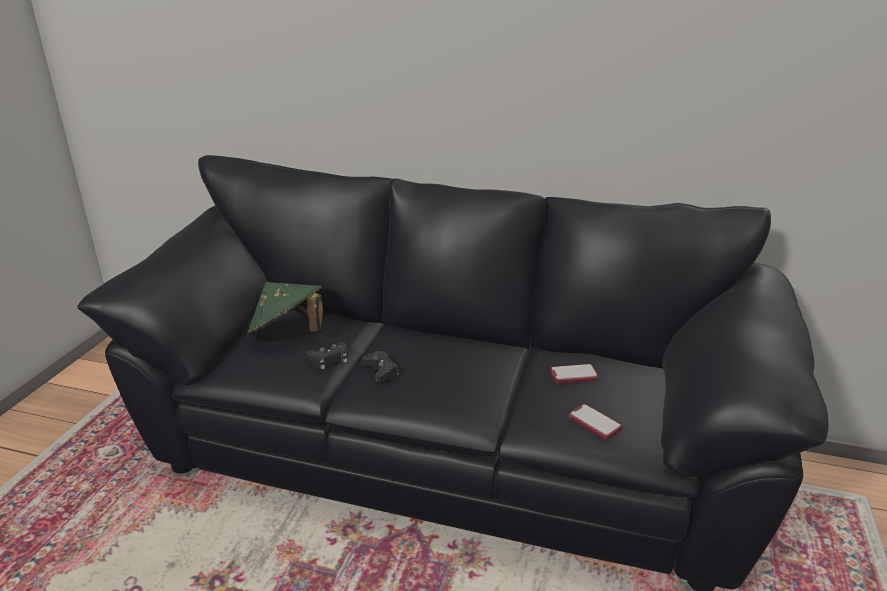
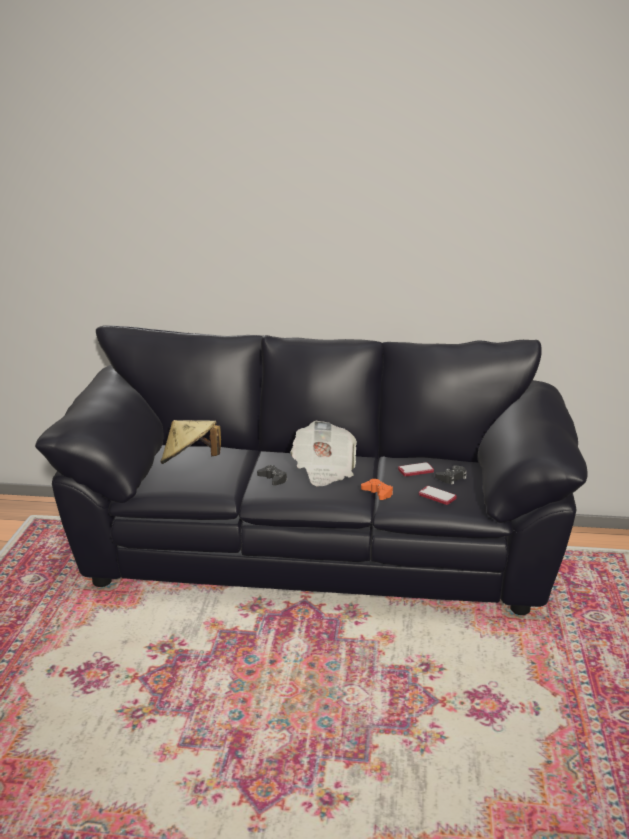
camera: 10 degrees left, 5 degrees down
(288, 334) = (190, 461): green hat -> beige hat
(329, 359) = (231, 474): black game controller -> black game controller (452, 478)
(450, 363) = (324, 470): none -> newspaper
(512, 408) = (378, 493): none -> orange game controller

